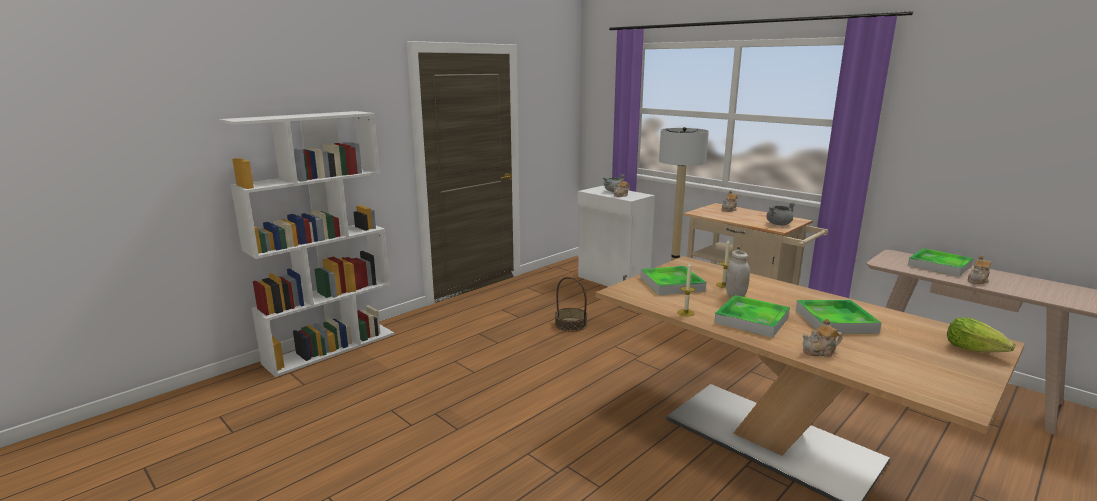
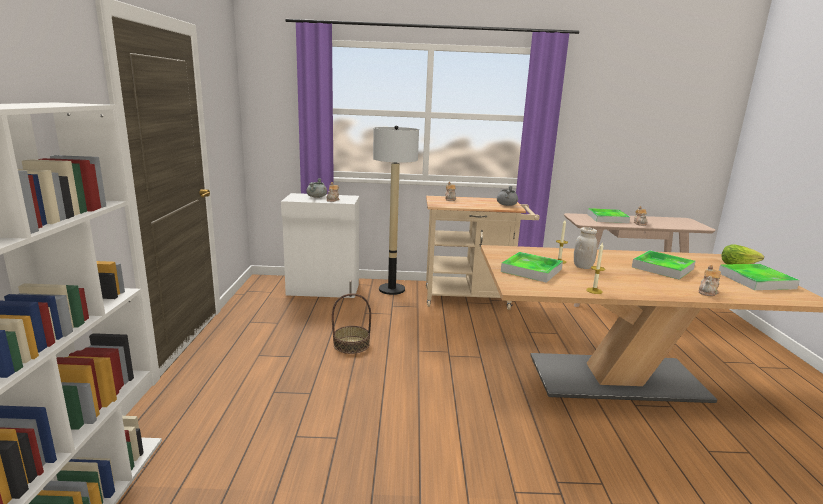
camera: 45 degrees left, 0 degrees up
(751, 320) = (633, 282): tray -> tray (756, 280)

